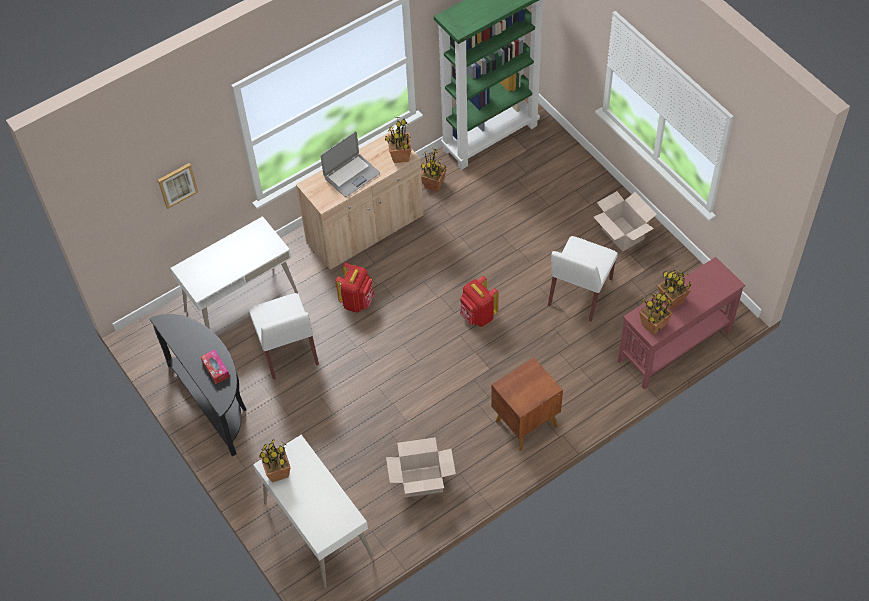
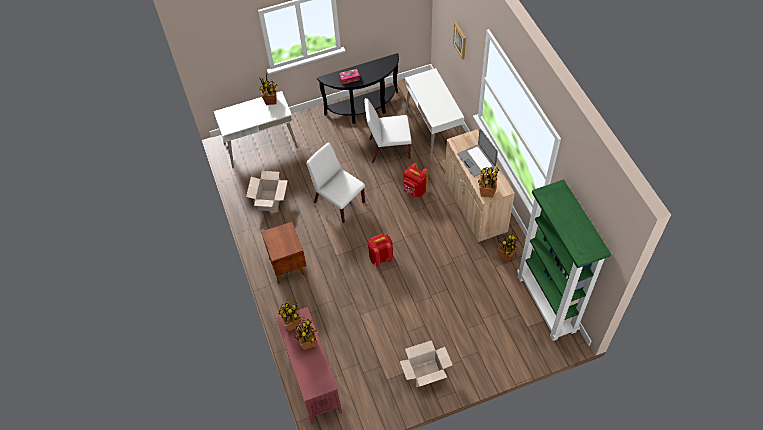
camera: 105 degrees right, 0 degrees up
(579, 293) = (380, 327): white chair -> white chair (338, 202)

